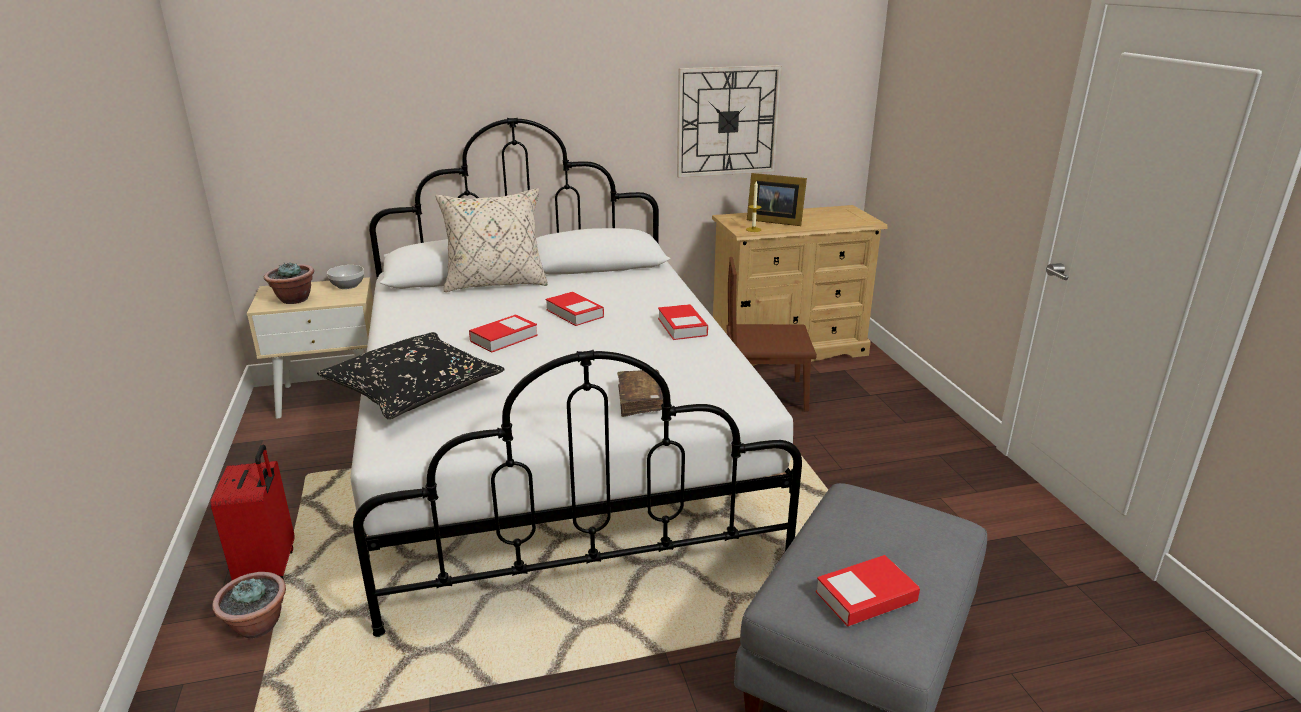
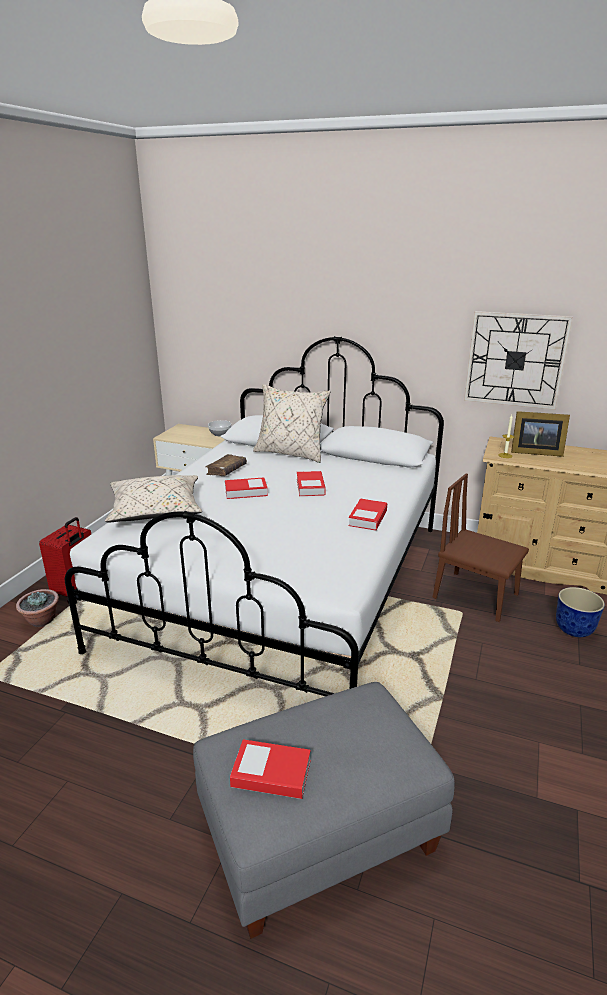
camera: 35 degrees right, 0 degrees up
(294, 299) = (183, 436): potted plant -> none
(415, 391) = (156, 510): black pillow -> beige pillow
(640, 400) = (267, 561): brown book -> brown book (226, 470)
(773, 221) = (534, 452): picture frame -> picture frame turned 45 degrees counterclockwise
(872, 395) = (573, 630): none -> planter

